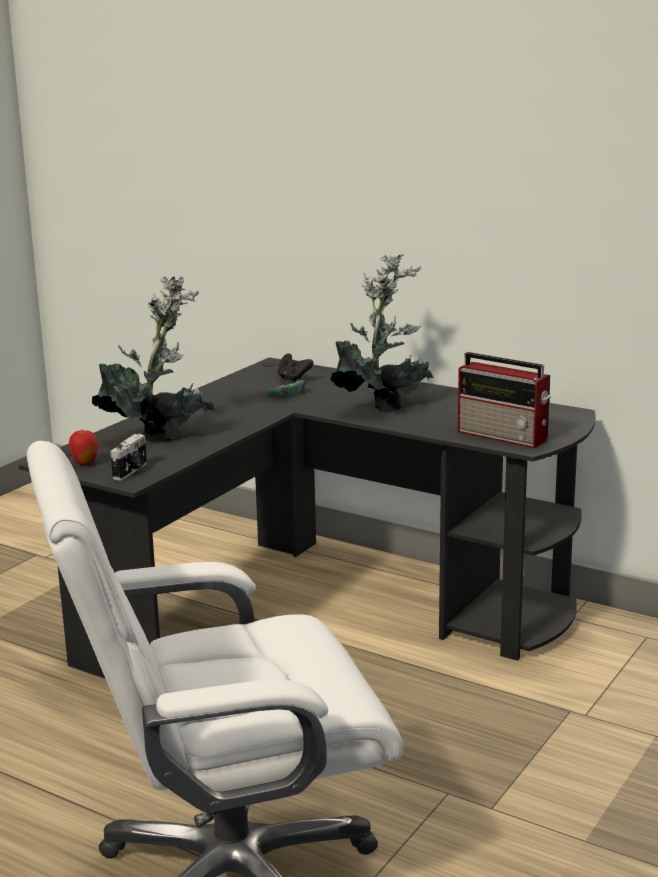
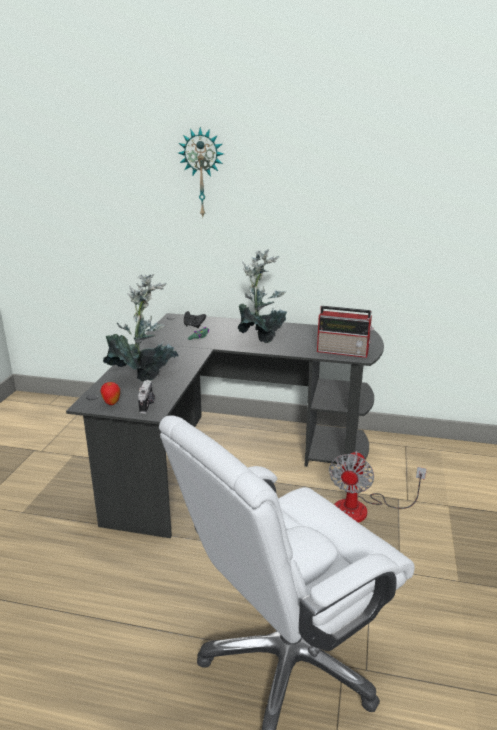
camera: 20 degrees left, 5 degrees up
(326, 128) = (202, 173): none -> wall clock
(493, 714) = (362, 509): none -> fan

